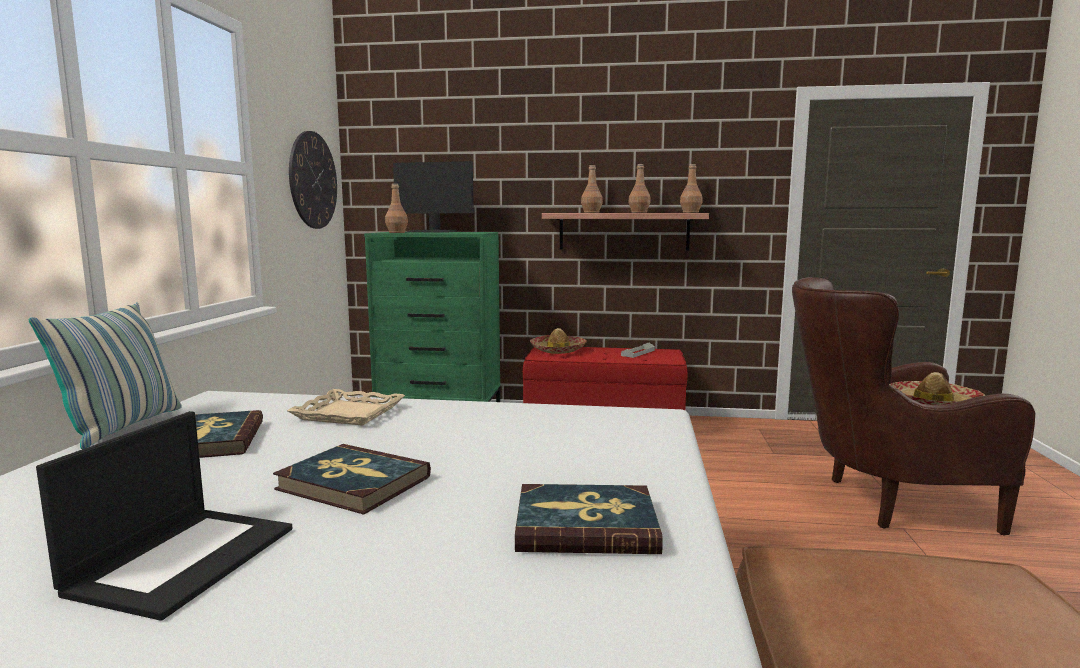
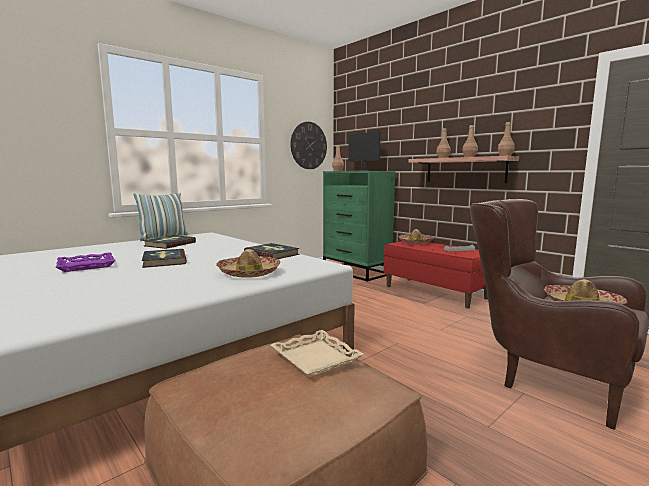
camera: 40 degrees right, 0 degrees up
(184, 558) = (86, 265): laptop -> purple tray
(349, 413) = (225, 244): beige tray -> beige tray (316, 358)
(585, 525) = (178, 285): book -> book (272, 254)
(605, 461) = (249, 273): none -> hat

